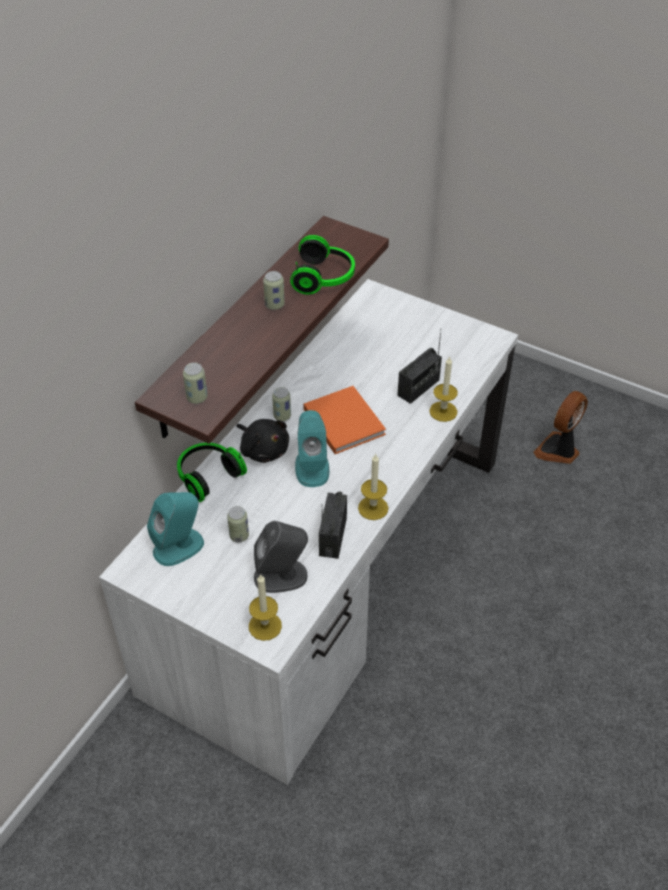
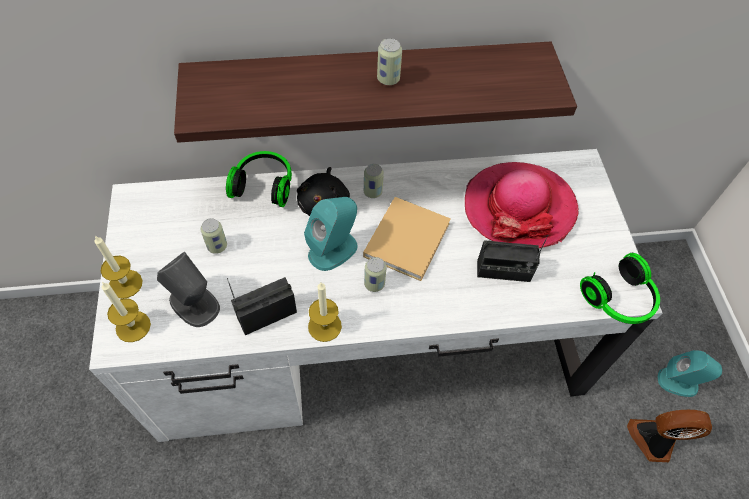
camera: 50 degrees right, 10 degrees up
(179, 546) = (176, 214): turquoise speaker -> turquoise speaker (678, 382)
(197, 398) = (216, 98): can -> can (374, 284)
(324, 278) = (463, 92): headphones -> headphones (619, 300)
(343, 420) = (408, 238): orange book -> beige book
(376, 347) = (519, 207): none -> hat
(443, 411) = (493, 310): candle -> candle (125, 284)

